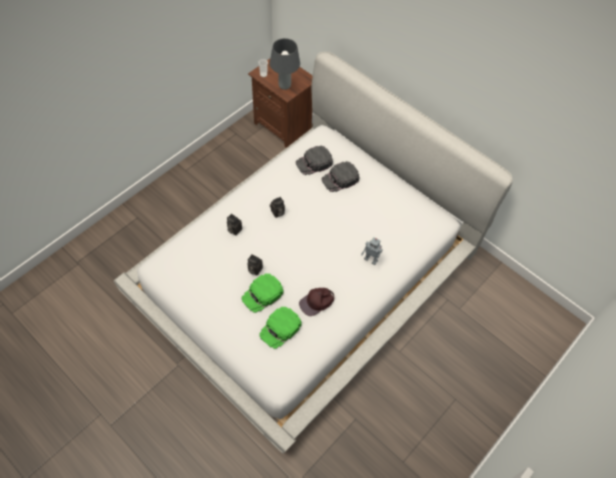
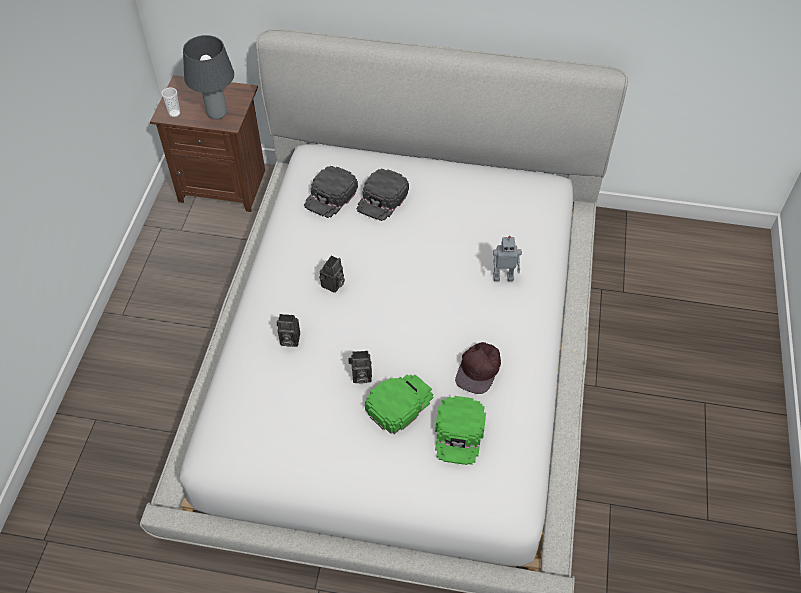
camera: 30 degrees left, 5 degrees down
(262, 295) = (399, 403): green cap -> green cap turned 150 degrees counterclockwise

